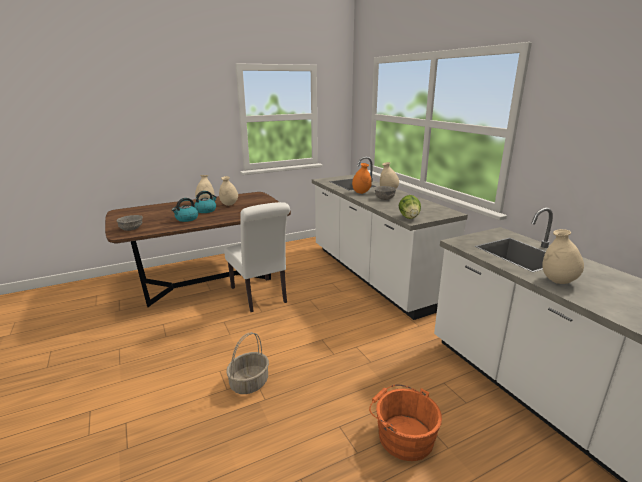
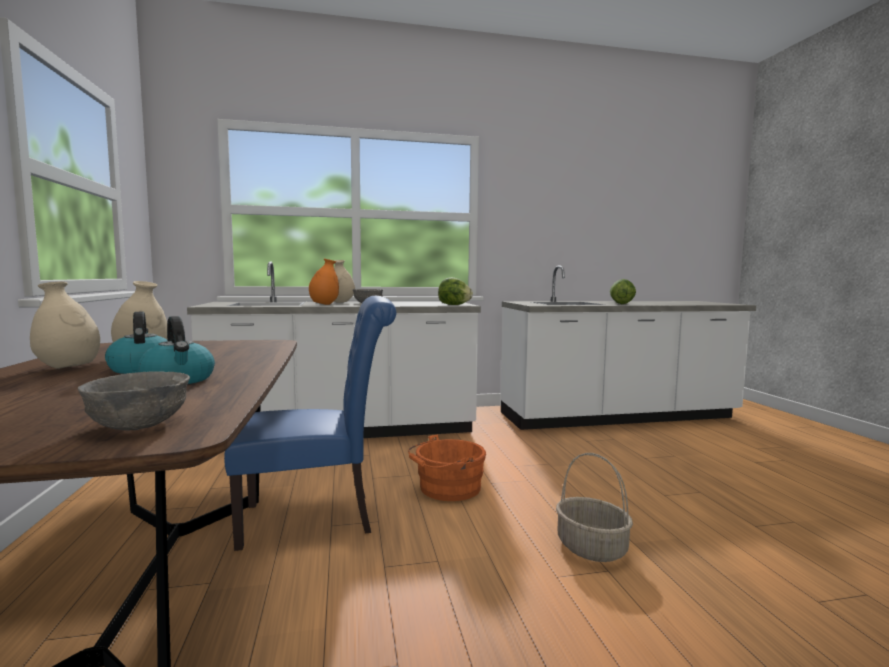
camera: 75 degrees left, 15 degrees down
(260, 296) = (317, 518): white chair -> blue chair
(402, 435) = (666, 469): orange bucket -> orange bucket (446, 488)
(558, 281) = (622, 304): beige vase -> lettuce

